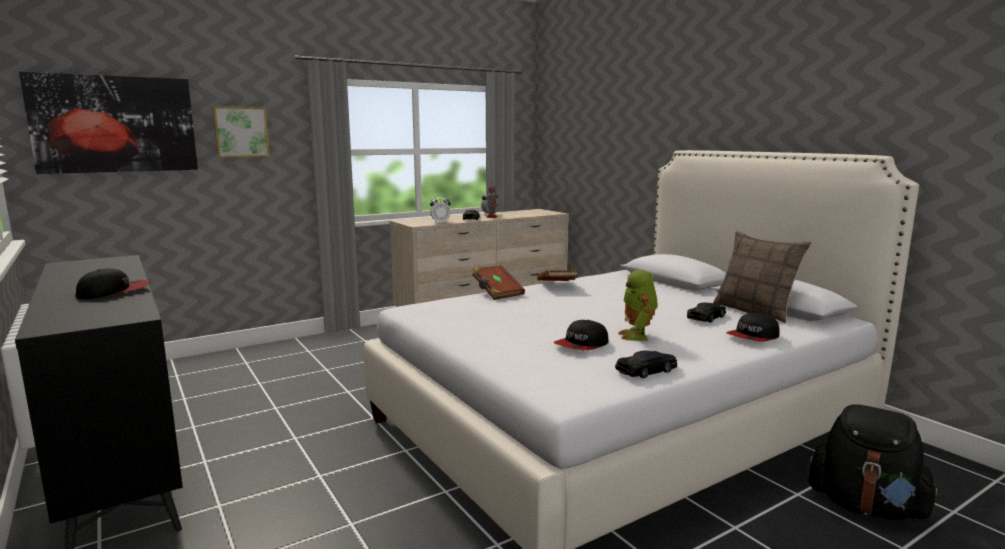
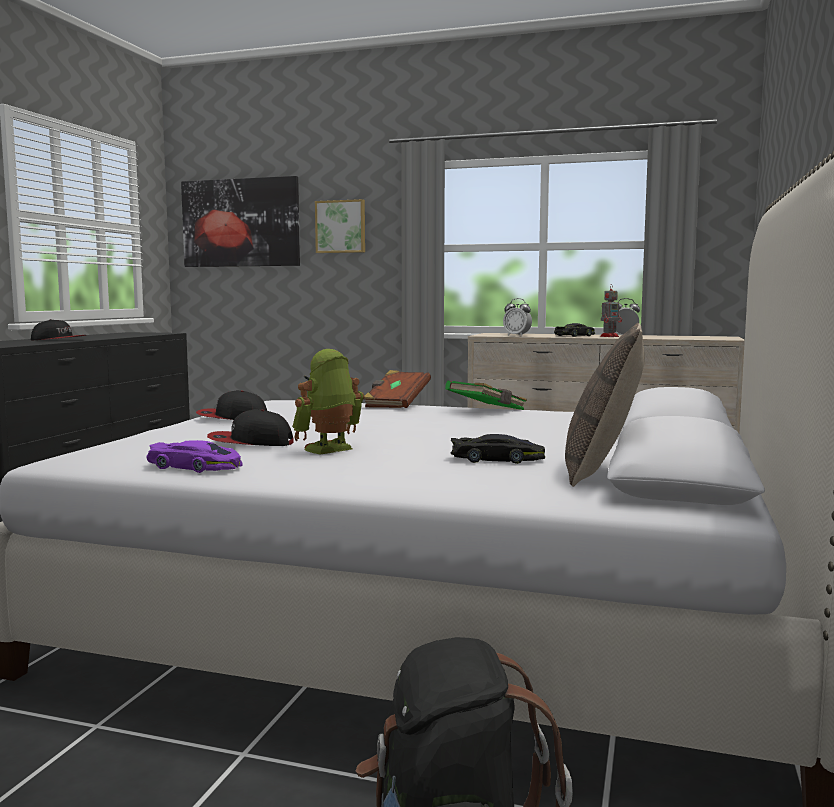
camera: 50 degrees right, 5 degrees down
(557, 286) = (487, 411): brown book -> green book
(647, 370) = (195, 467): black toy car -> purple toy car
(753, 337) = (443, 482): cap -> cap (232, 418)

